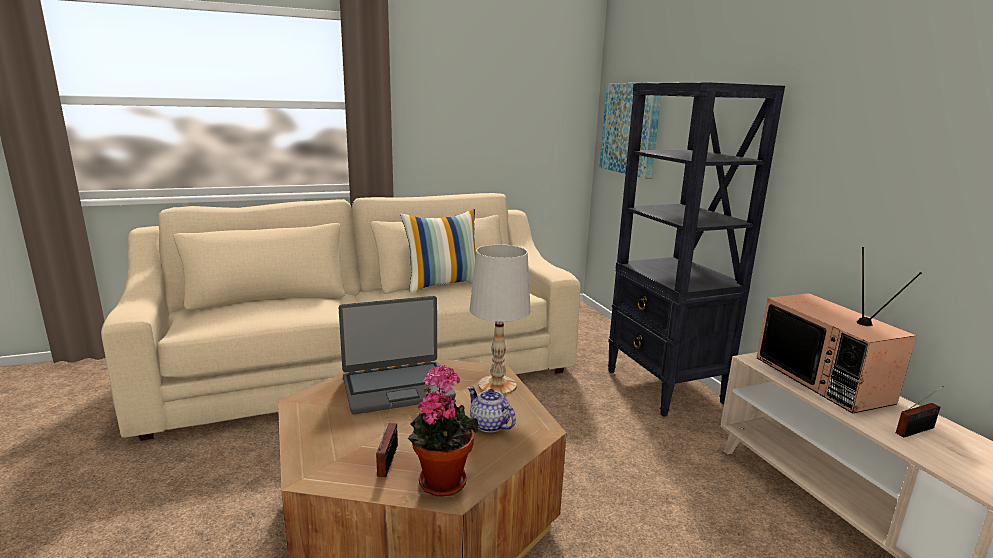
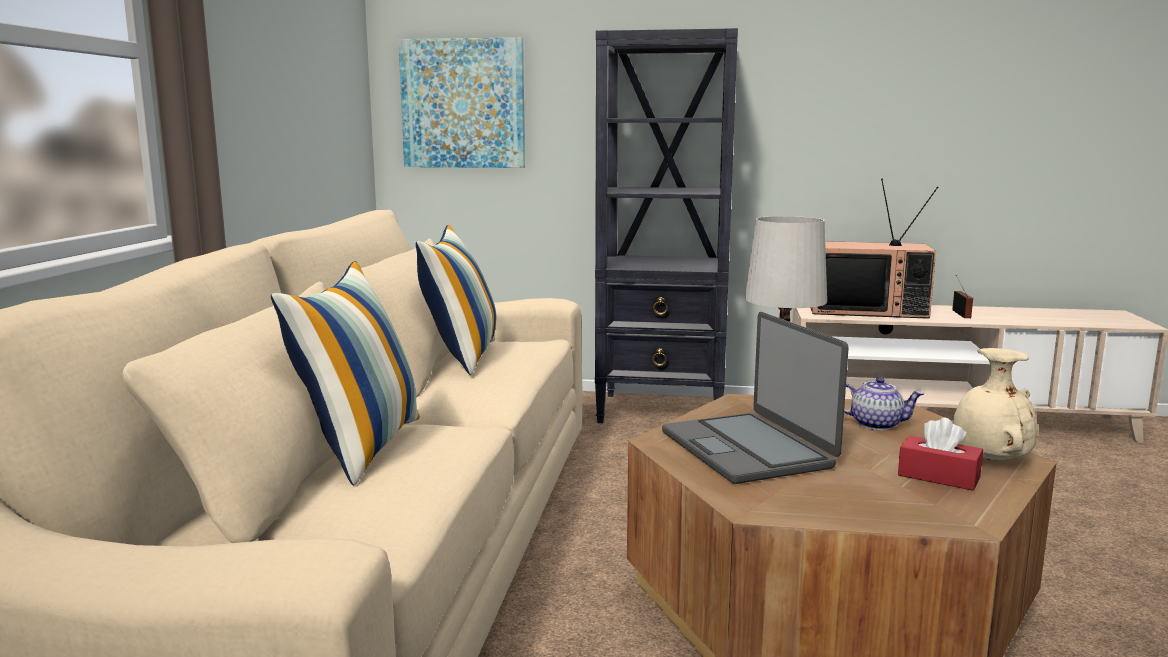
camera: 60 degrees left, 5 degrees down
(286, 298) = (360, 447): none -> pillow
(389, 458) = (938, 476): radio -> red tissue box
(397, 387) = (748, 449): laptop -> laptop turned 150 degrees clockwise
(441, 479) = (988, 460): potted plant -> beige vase
(489, 425) = (876, 424): teapot -> teapot turned 150 degrees counterclockwise

